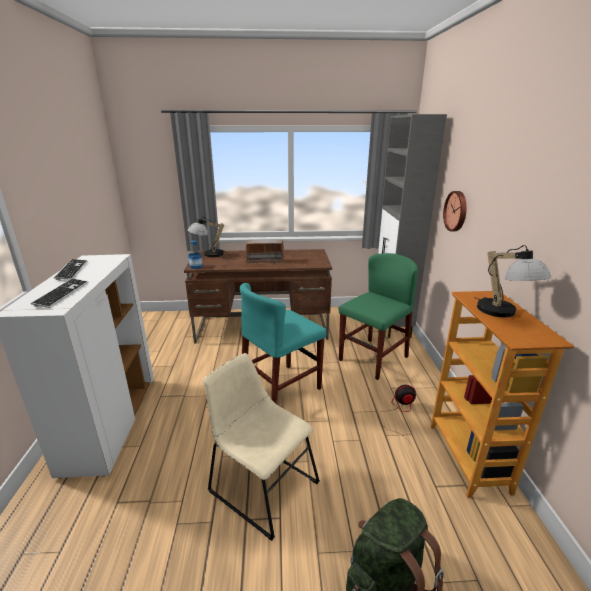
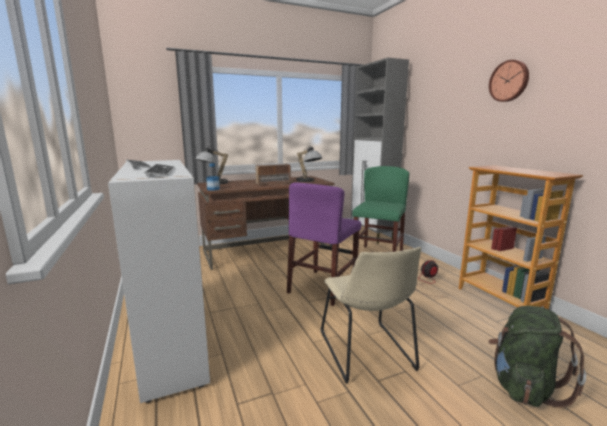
camera: 20 degrees left, 10 degrees down
(260, 484) = (367, 353): beige chair -> beige chair turned 120 degrees counterclockwise
(281, 388) = (323, 286): turquoise chair -> purple chair
(456, 211) = (430, 126): wall clock -> wall clock (509, 81)
(503, 313) = (519, 170): table lamp -> table lamp (308, 181)

